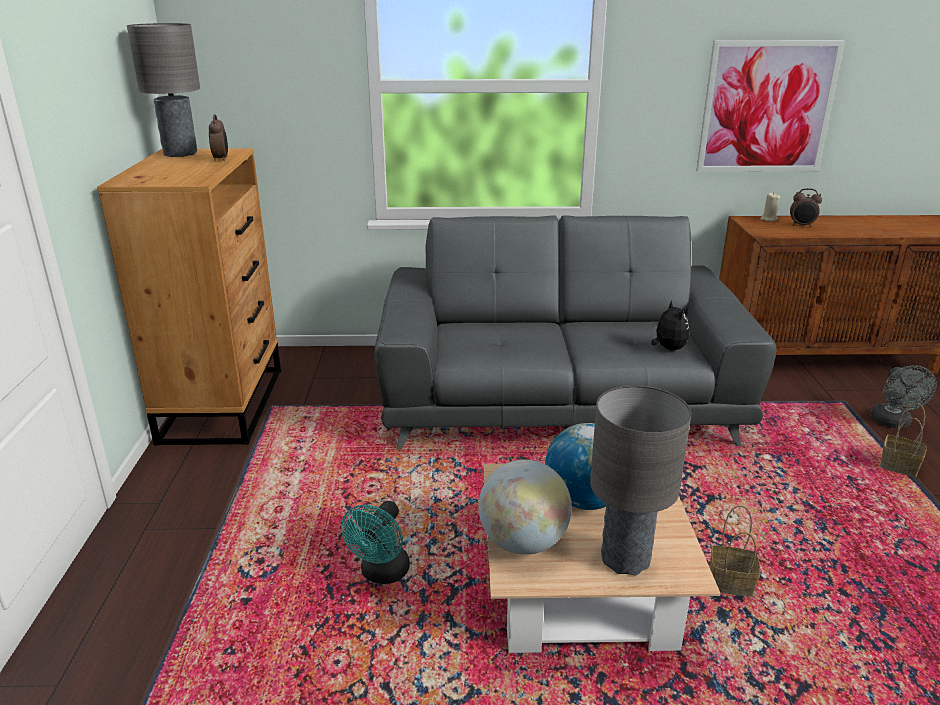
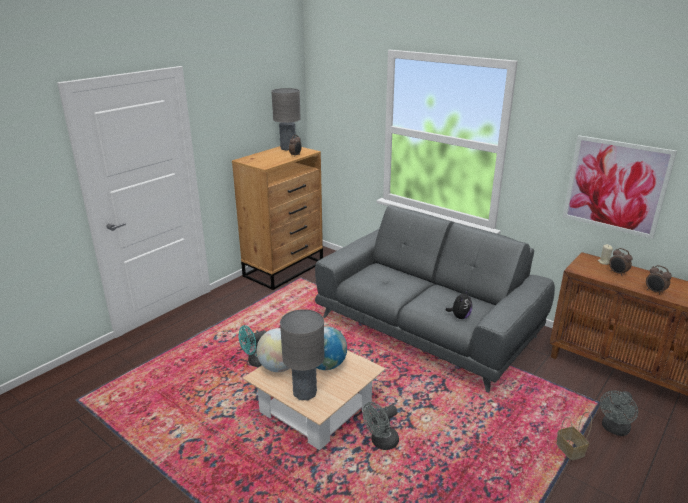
camera: 40 degrees right, 0 degrees up
(732, 583) = (381, 442): basket -> grey fan
(864, 232) = (654, 292): none -> alarm clock

